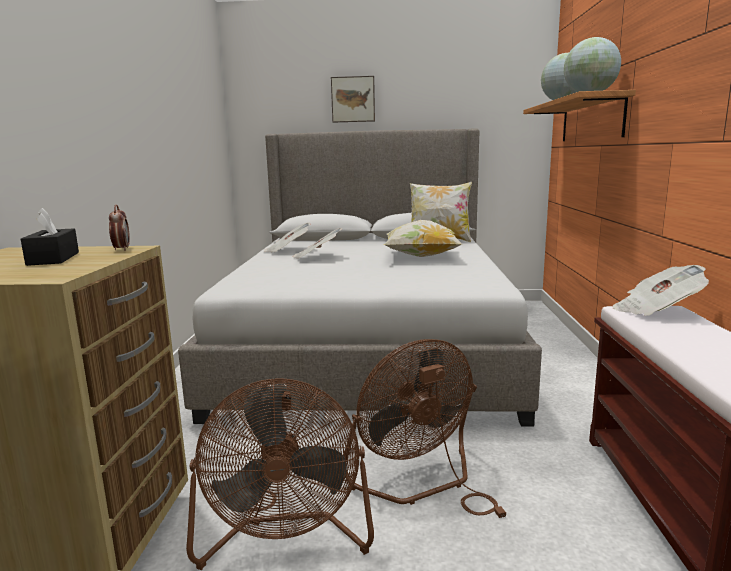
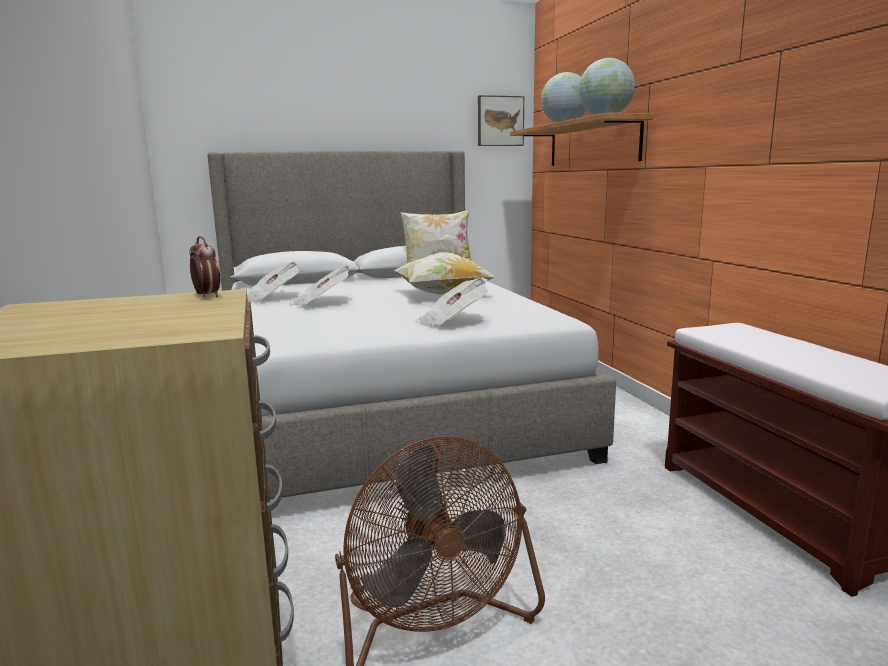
camera: 20 degrees left, 0 degrees up
(53, 258) = (136, 312): black tissue box -> none
(353, 99) = (315, 112): picture -> picture (500, 121)
(428, 482) = (544, 536): brown fan -> none
(656, 310) = (726, 328): newspaper -> newspaper (451, 321)

